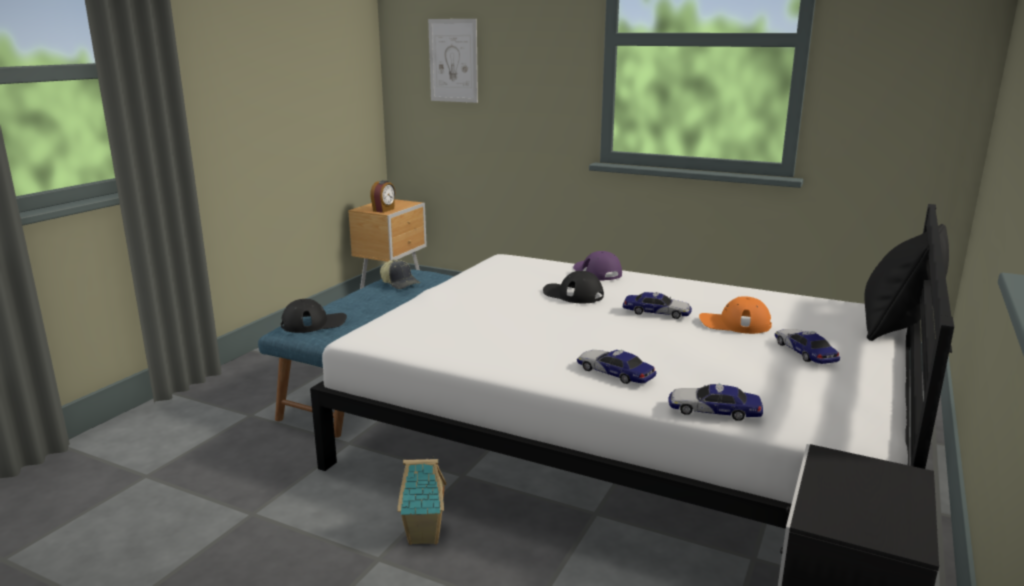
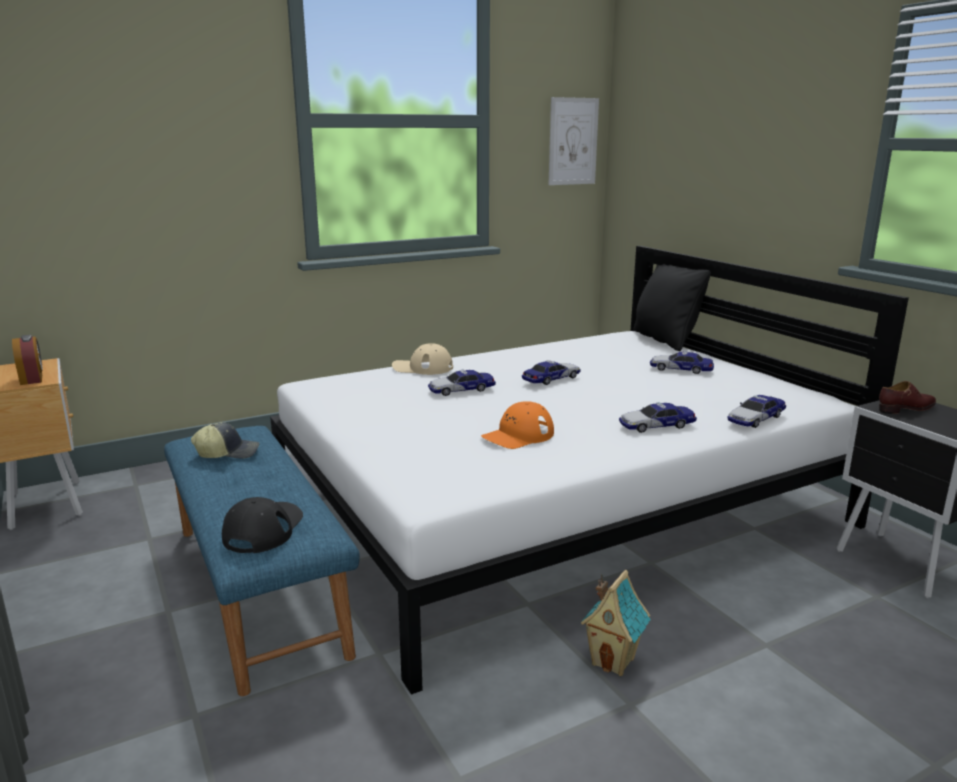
camera: 55 degrees left, 0 degrees up
(453, 60) = (77, 150): picture -> picture (573, 141)
(573, 294) = (461, 390): black cap -> toy car
(597, 272) = (422, 368): purple cap -> beige cap
(734, 323) = (605, 368): orange cap -> orange cap (518, 435)
(861, 476) = (907, 408): none -> brown shoe

